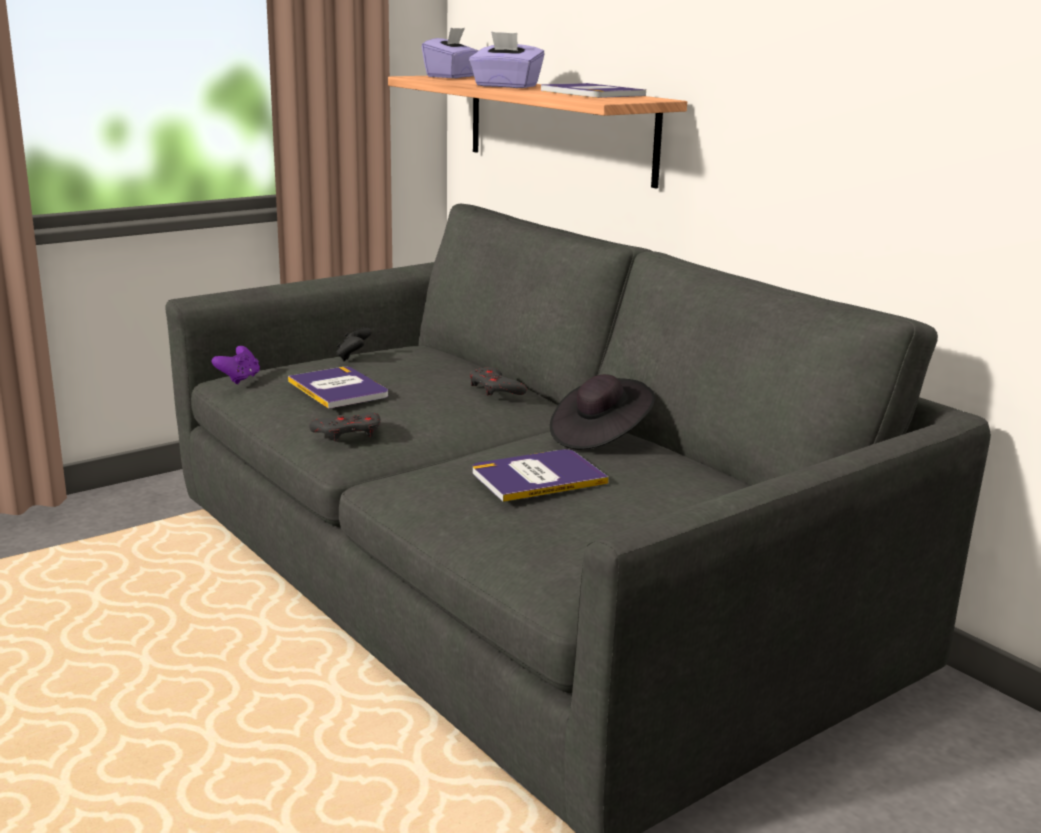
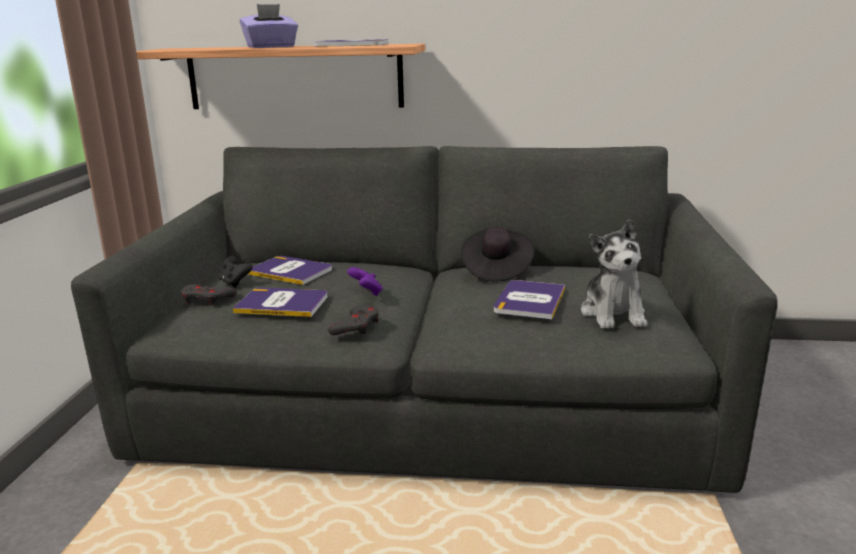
camera: 45 degrees left, 0 degrees up
(239, 379) = (183, 327): purple game controller -> purple game controller (366, 293)
(418, 364) = (290, 271): none -> book
(452, 77) = (179, 48): purple tissue box -> none
(495, 388) = (375, 268): grey game controller -> grey game controller (207, 299)
(588, 529) = (613, 314): none -> plush toy

